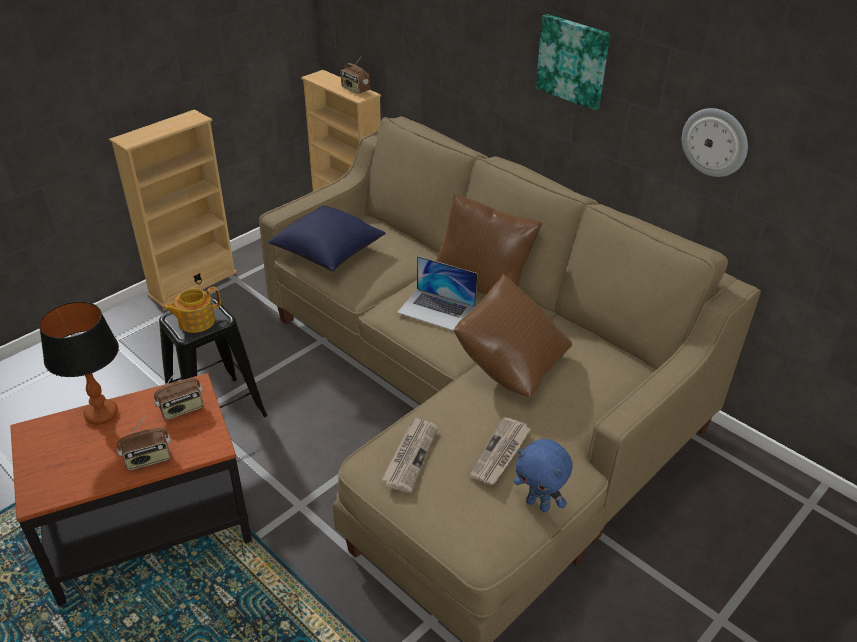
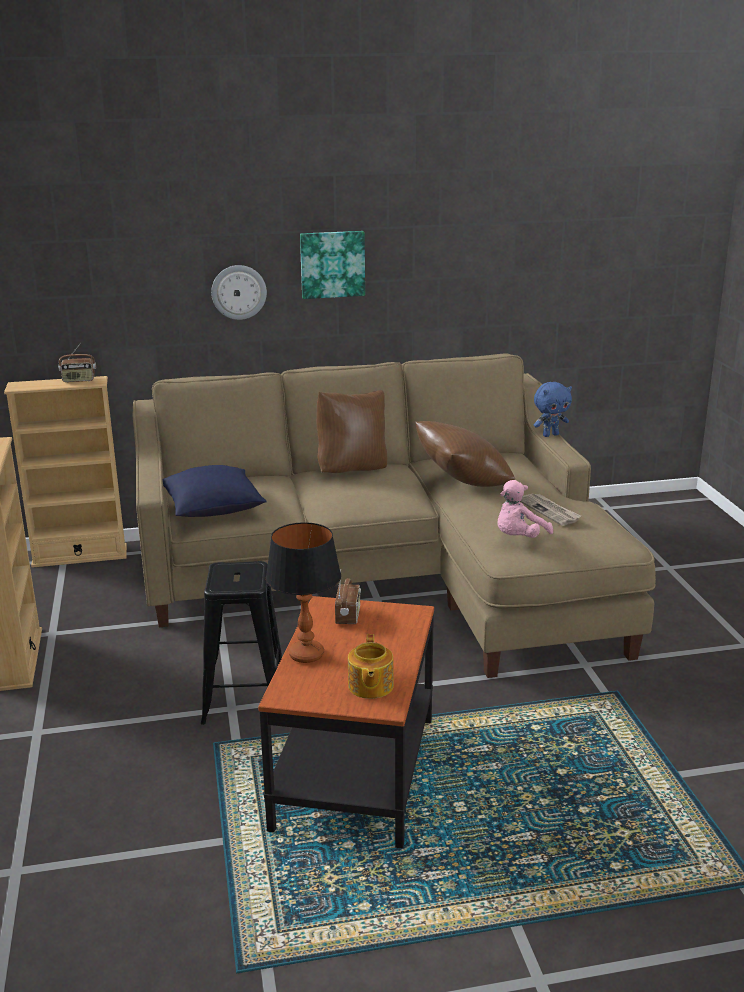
camera: 55 degrees left, 15 degrees down
(148, 459) = (397, 644): radio -> none
(195, 321) = (240, 577): teapot -> teapot (370, 686)
(410, 455) = (519, 538): newspaper -> pink plush toy
(436, 309) = (359, 491): laptop -> none
(539, 504) = (601, 519): blue plush toy -> blue plush toy (550, 435)
(715, 142) = (464, 282): wall clock -> wall clock (239, 292)

